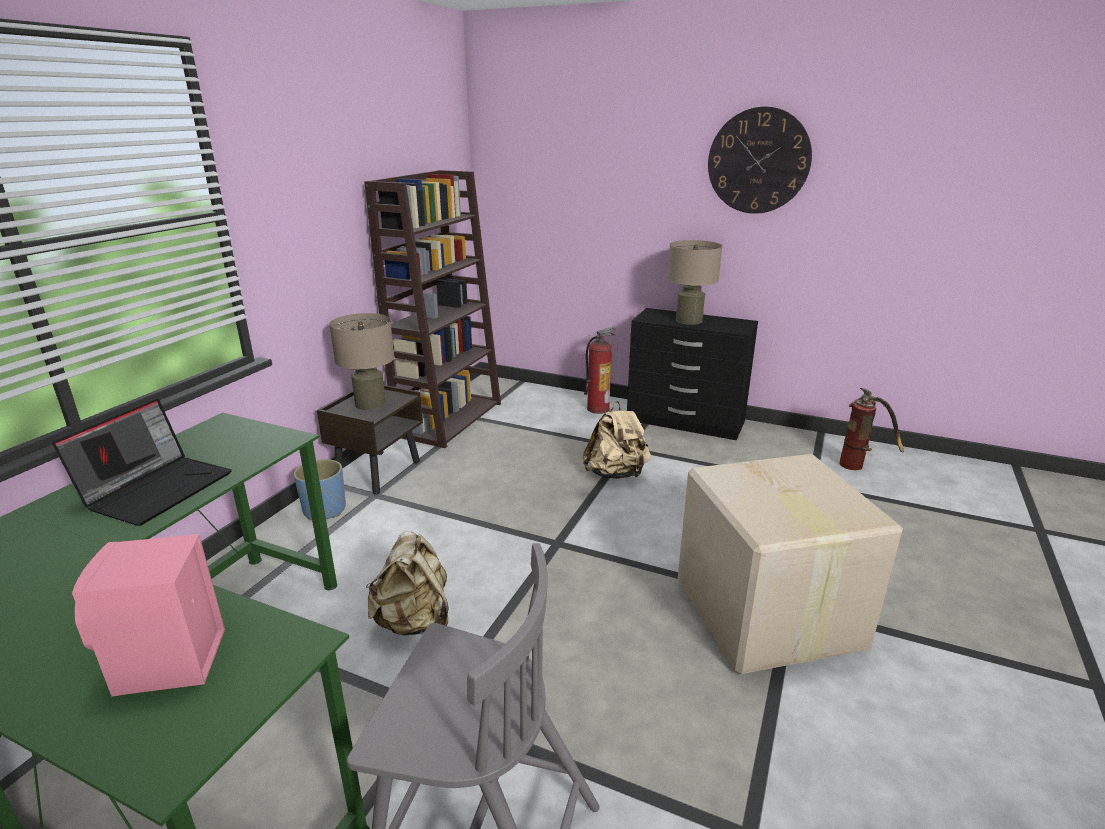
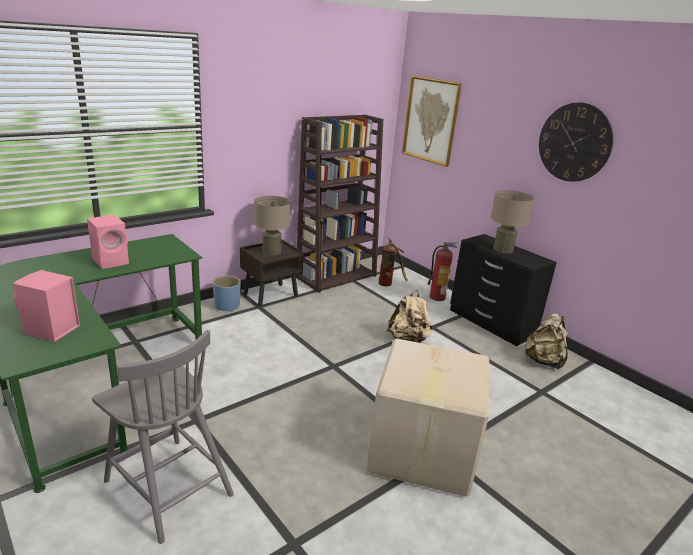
camera: 25 degrees right, 0 degrees up
(158, 488) = (112, 261): laptop -> pink speaker
(414, 622) = (223, 376): beige backpack -> beige backpack (543, 361)
(531, 167) = (431, 120): none -> picture
(860, 464) = (598, 392): fire extinguisher -> fire extinguisher (390, 285)

